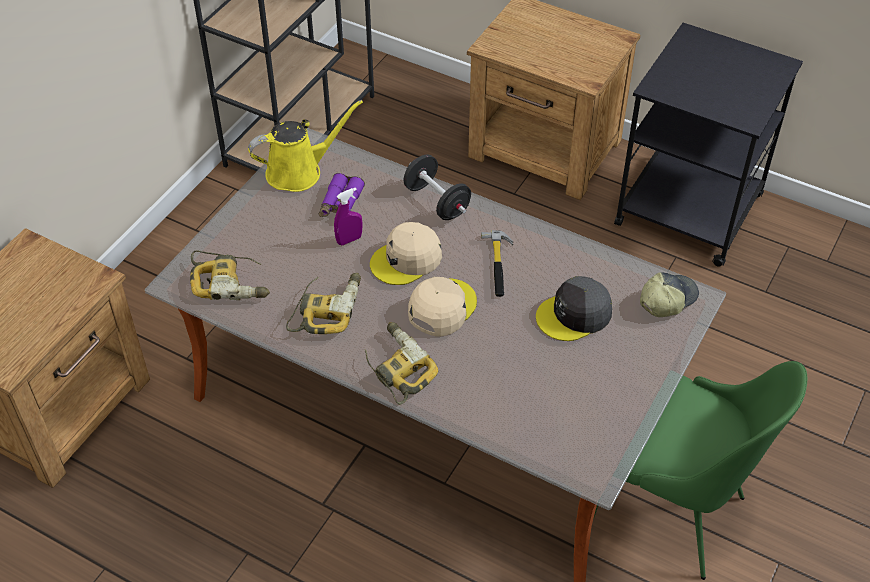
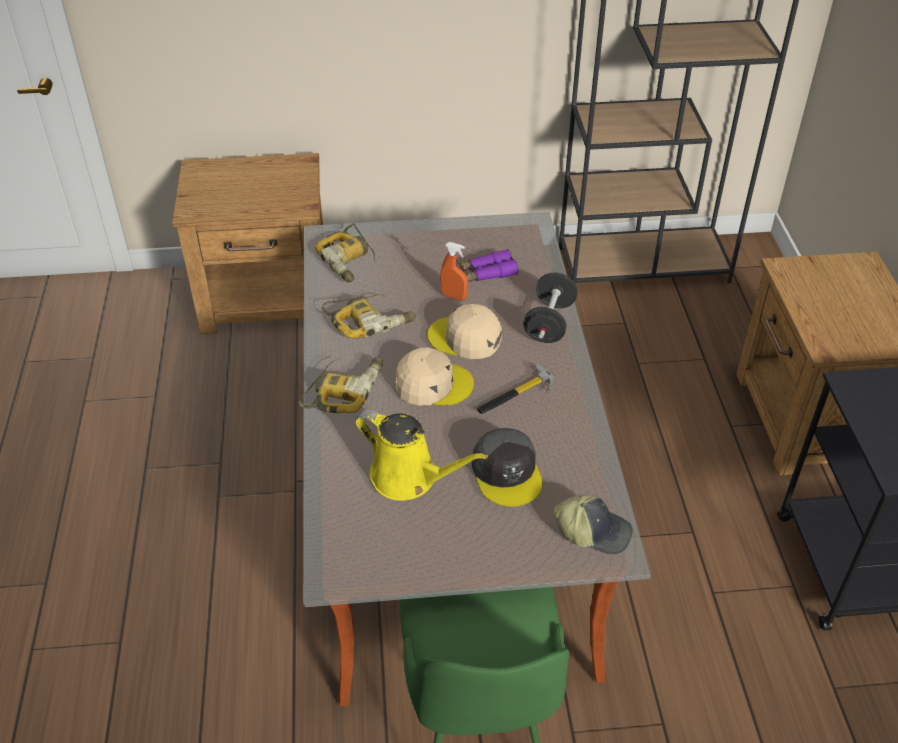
camera: 55 degrees right, 5 degrees down
(299, 171) = (497, 235): yellow watering can -> yellow watering can (409, 477)
(349, 240) = (454, 296): purple spray bottle -> orange spray bottle
(574, 315) = (507, 472): grey cap -> grey cap turned 135 degrees counterclockwise

